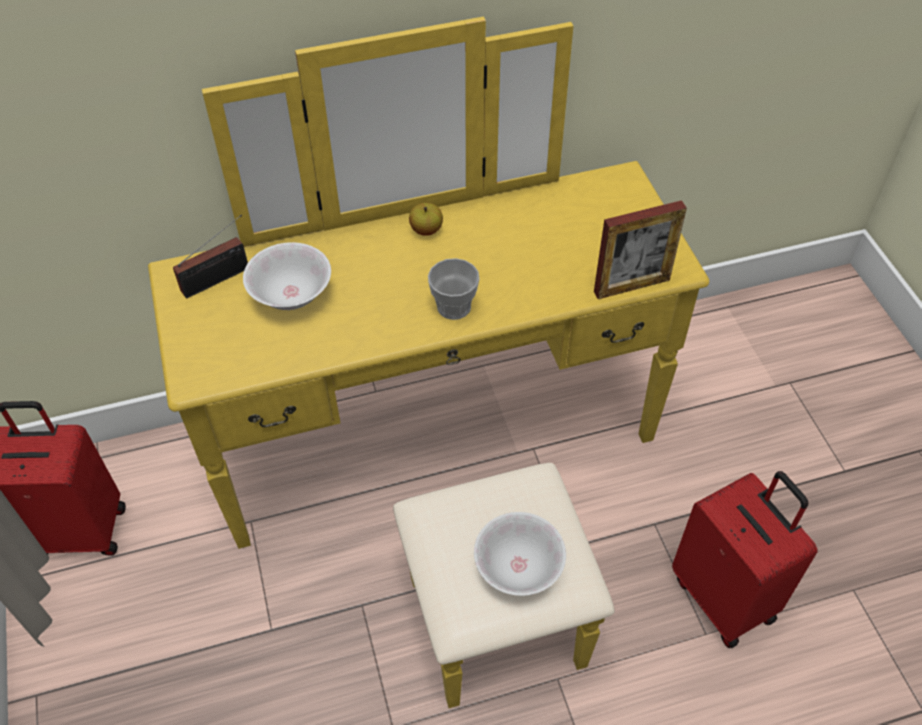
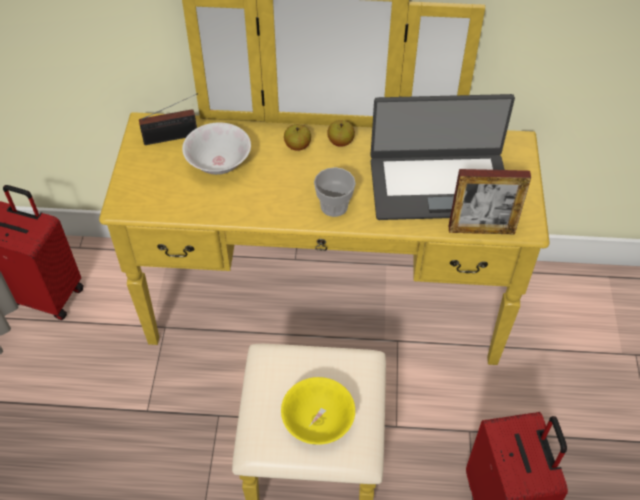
camera: 20 degrees right, 0 degrees up
(377, 248) = (297, 146): none -> apple
(519, 567) = (318, 422): white bowl -> yellow bowl
(562, 248) = (439, 185): none -> laptop

